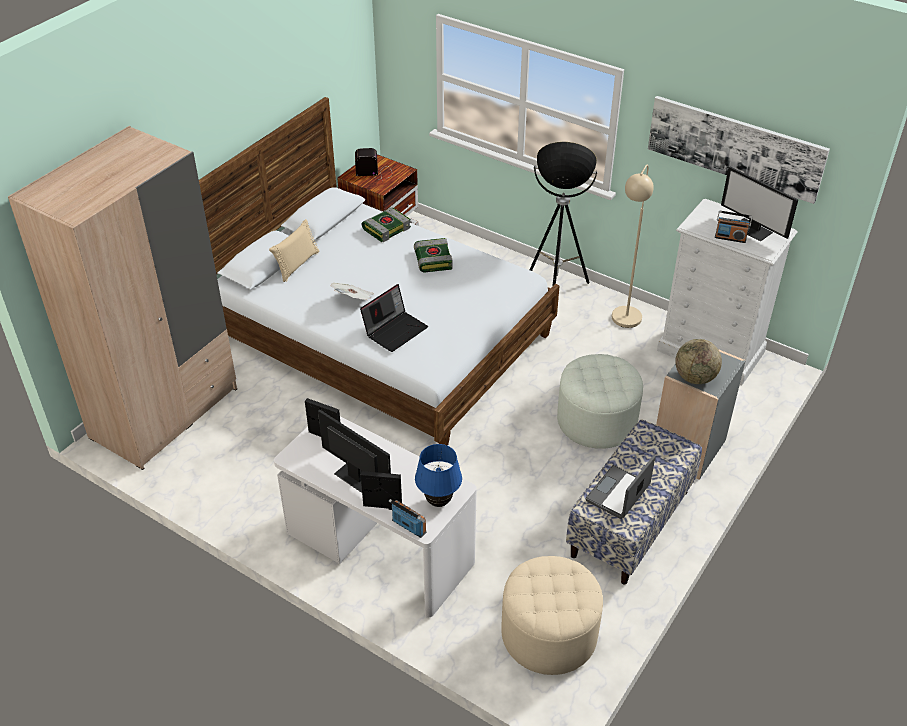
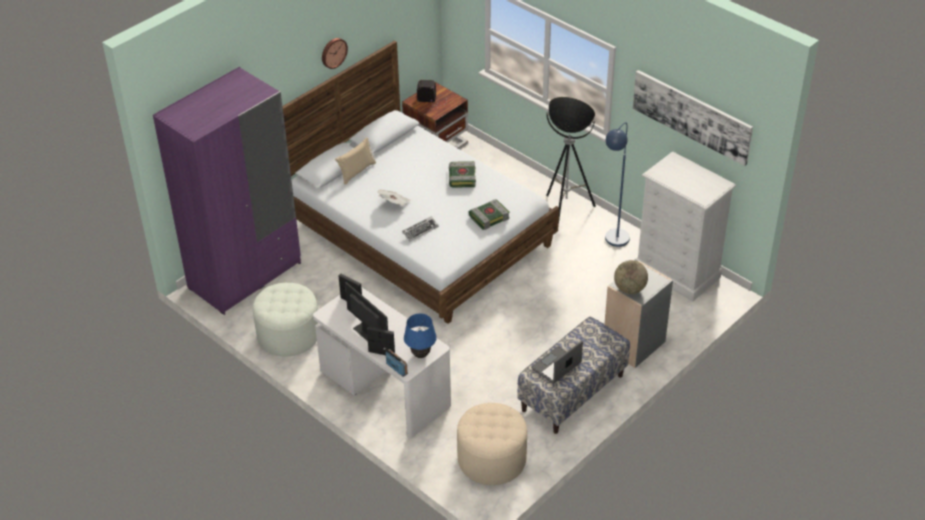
camera: 10 degrees right, 0 degrees up
(165, 413) = (245, 275): beige wardrobe -> purple wardrobe
(252, 110) = (333, 52): none -> wall clock
(386, 228) = (432, 148): book -> book (489, 217)
(395, 330) = (420, 230): laptop -> keyboard
(596, 421) = (569, 316): white ottoman -> white ottoman (288, 335)
(623, 324) = (613, 243): beige floor lamp -> blue floor lamp
(730, 238) = (680, 185): radio -> none
(753, 229) = (700, 180): monitor -> none

